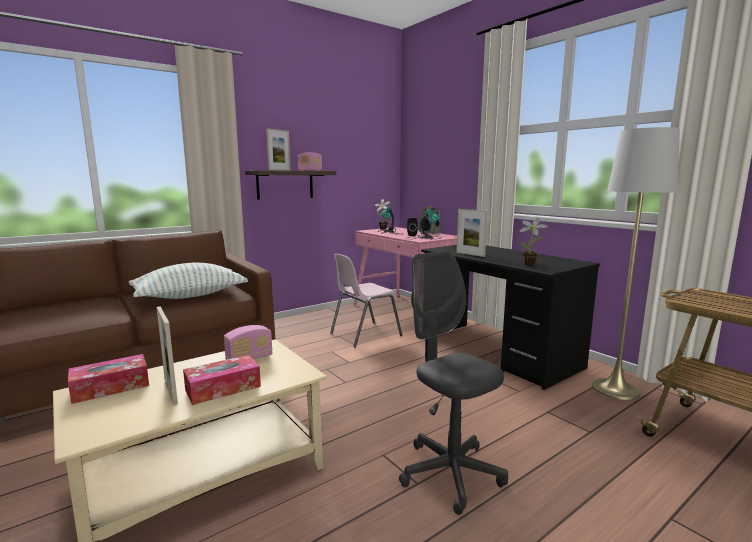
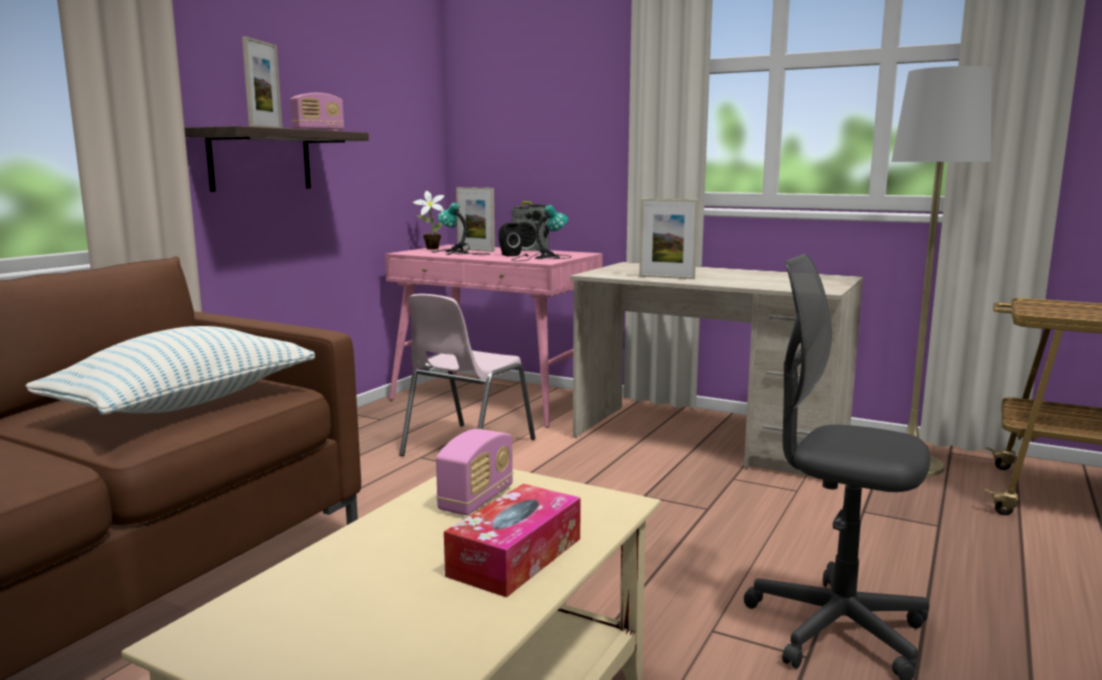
camera: 25 degrees left, 0 degrees up
(111, 387) = (266, 609): tissue box -> none
(170, 391) = (420, 586): picture frame -> picture frame (476, 250)
(497, 352) = (709, 441): black desk -> beige desk
(531, 264) = (783, 284): potted plant -> none

